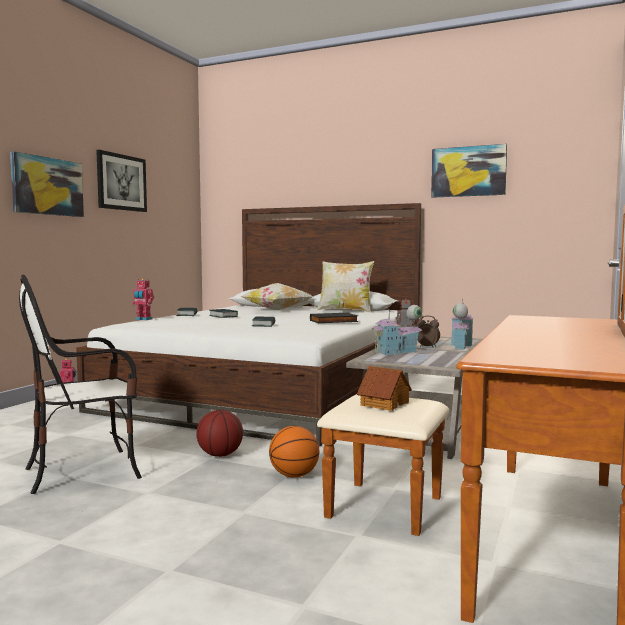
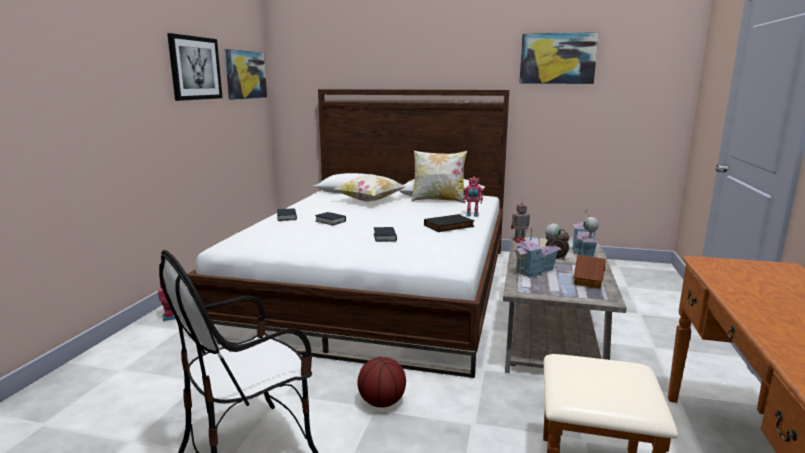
camera: 10 degrees left, 10 degrees up
(47, 186) = (121, 84): picture -> picture (245, 75)
(143, 319) = (248, 232): toy robot -> toy robot (472, 215)
(294, 475) = (475, 430): basketball -> none
(384, 404) = (605, 382): toy house -> toy house (588, 281)

